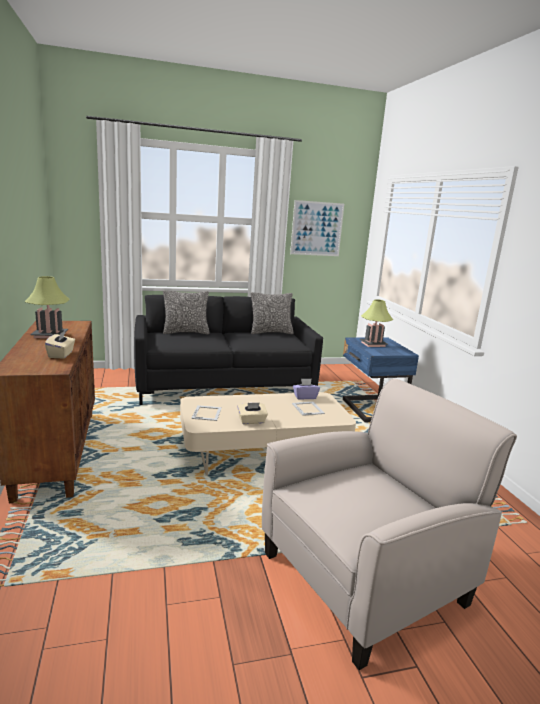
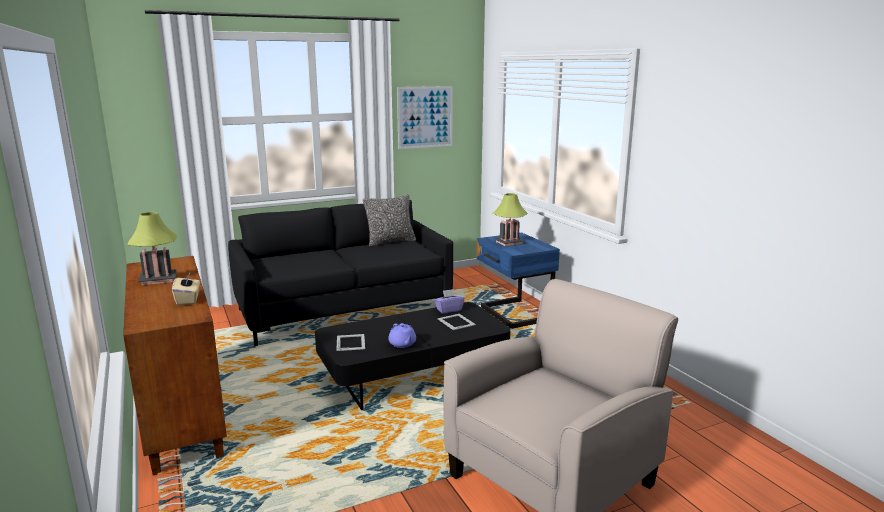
camera: 10 degrees left, 0 degrees up
(186, 332) = (293, 254): pillow -> none
(252, 421) = (402, 344): beige tissue box -> purple teapot
(263, 451) = (413, 376): beige coffee table -> black coffee table

